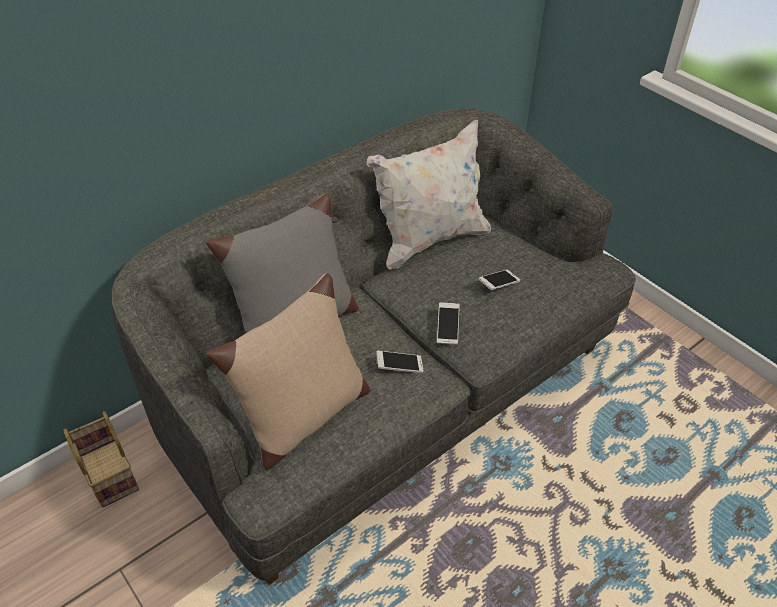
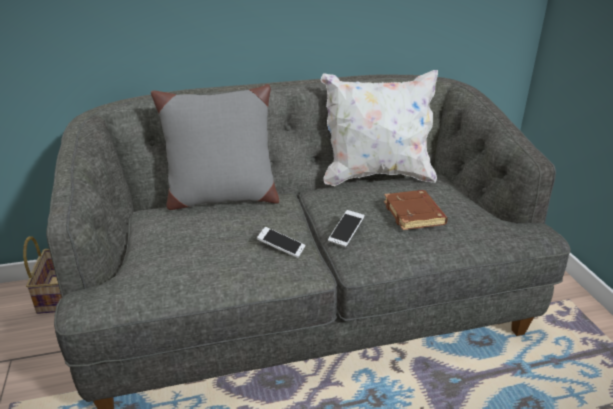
camera: 25 degrees right, 15 degrees down
(303, 418) = (169, 257): beige pillow -> none
(498, 284) = (415, 214): phone -> brown book

